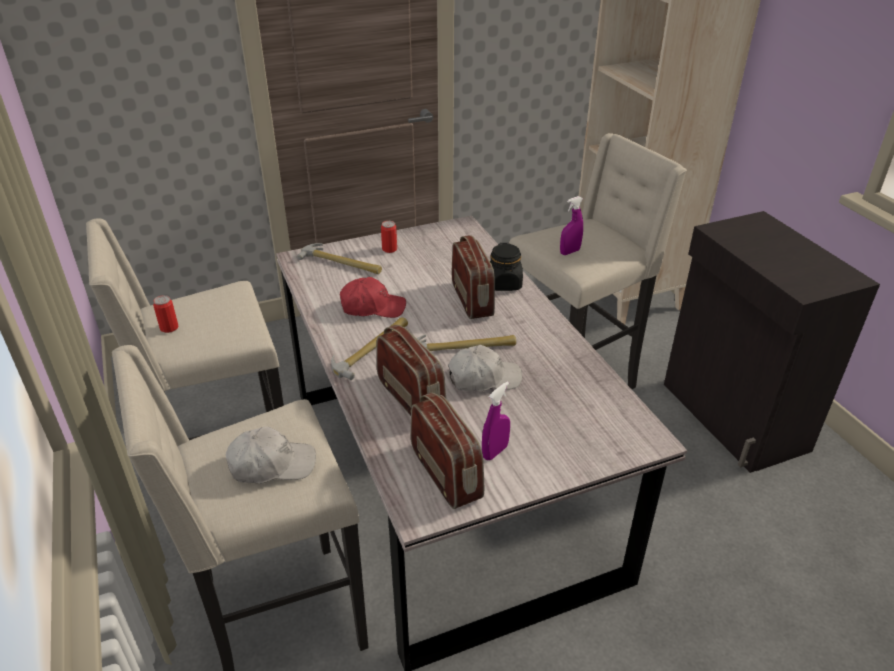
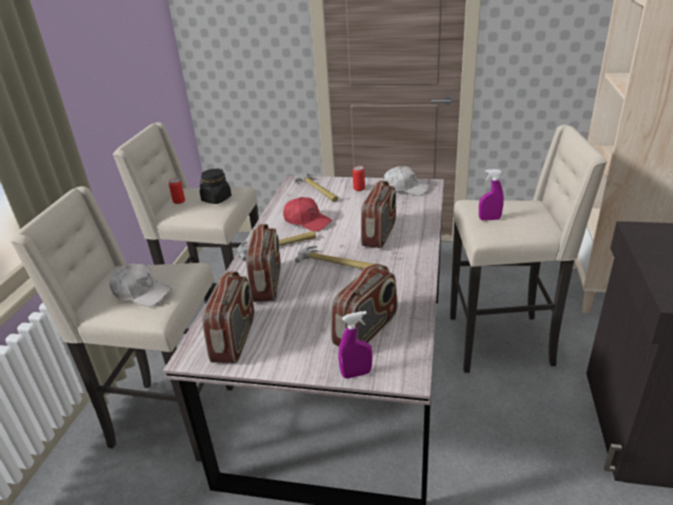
camera: 35 degrees right, 5 degrees down
(483, 378) = (329, 287): white cap -> white cap (405, 188)
(495, 452) = (281, 338): purple spray bottle -> purple spray bottle (356, 374)
(504, 284) = (415, 230): black jar -> black jar (216, 199)
(570, 410) = (366, 330): none -> radio

